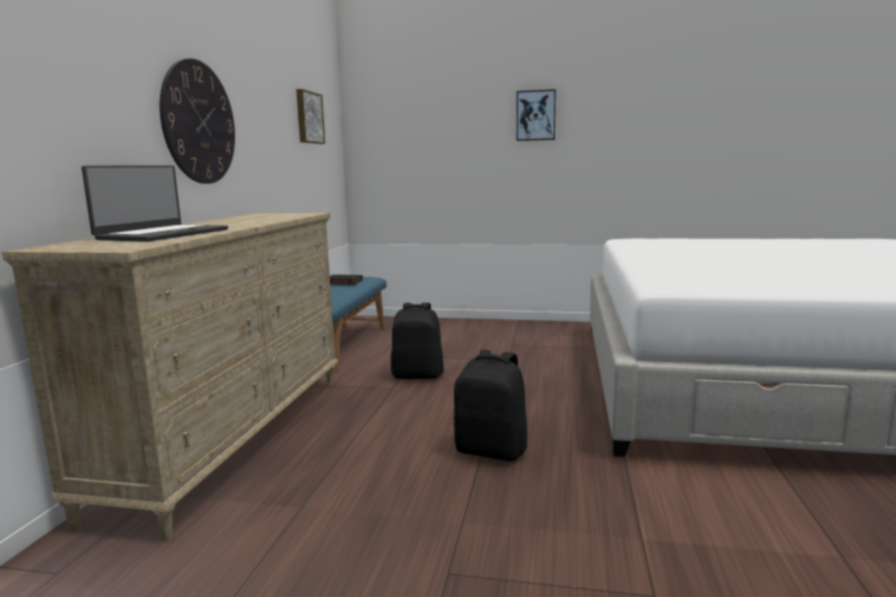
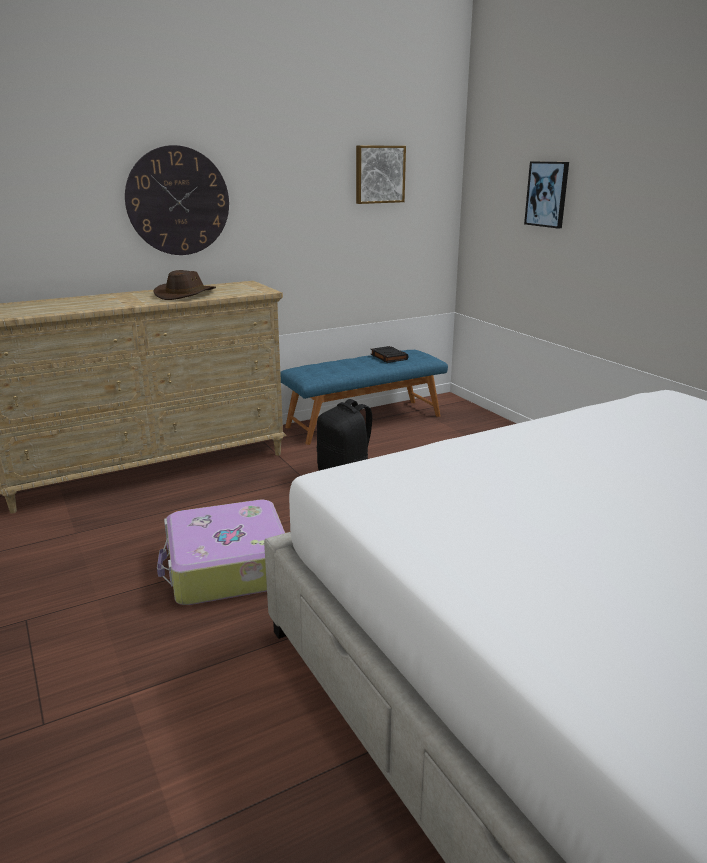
camera: 50 degrees right, 10 degrees up
(163, 234) = (63, 305): laptop -> none
(253, 220) = (186, 294): none -> brown hat
(491, 451) = (227, 568): black backpack -> suitcase
(536, 115) = (652, 177): picture -> picture (547, 194)

